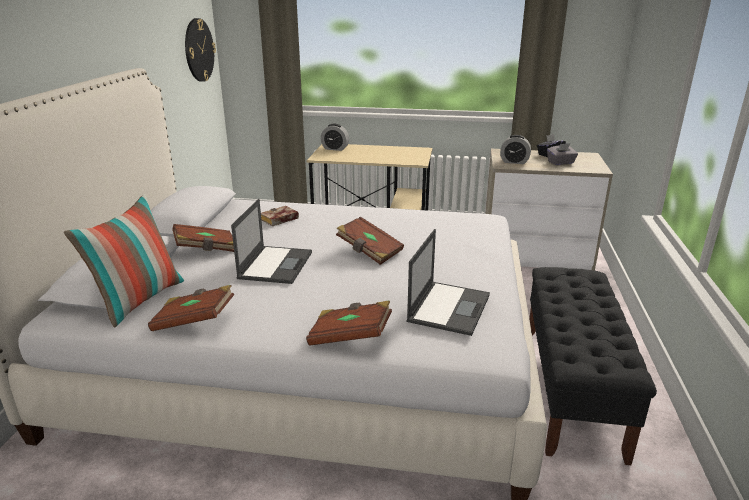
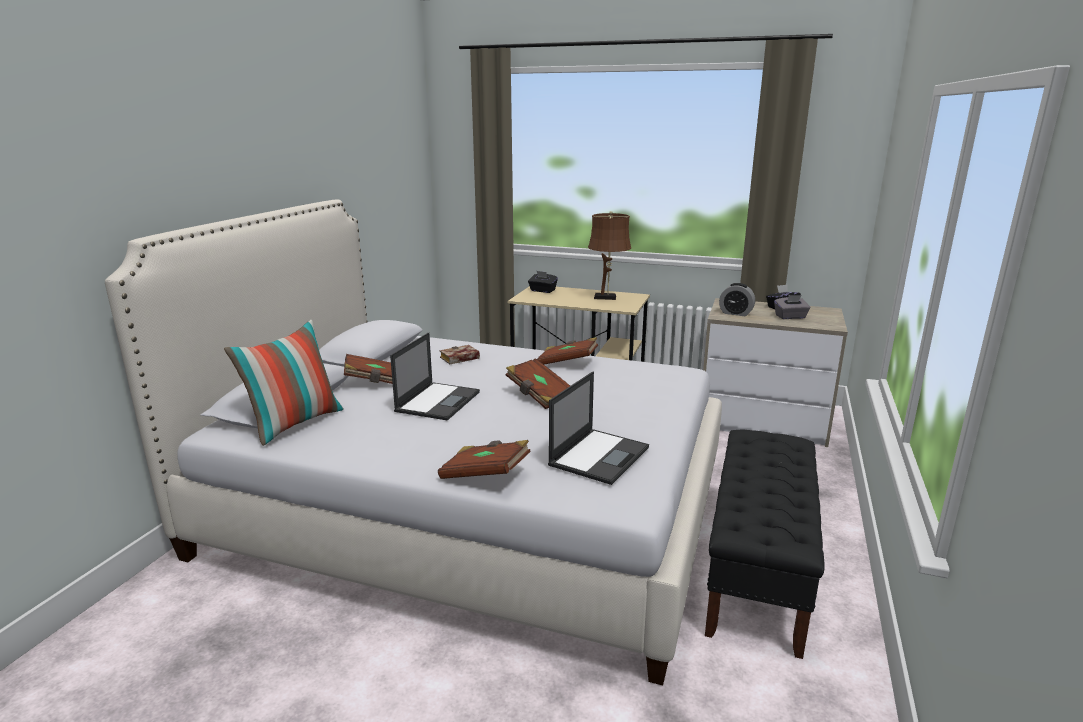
camera: 10 degrees right, 5 degrees down
(194, 321) = (339, 447): brown book -> brown book (567, 363)
(199, 50) = (409, 184): wall clock -> none
(335, 148) = (542, 290): alarm clock -> black tissue box
(396, 153) = (607, 298): none -> brown table lamp

